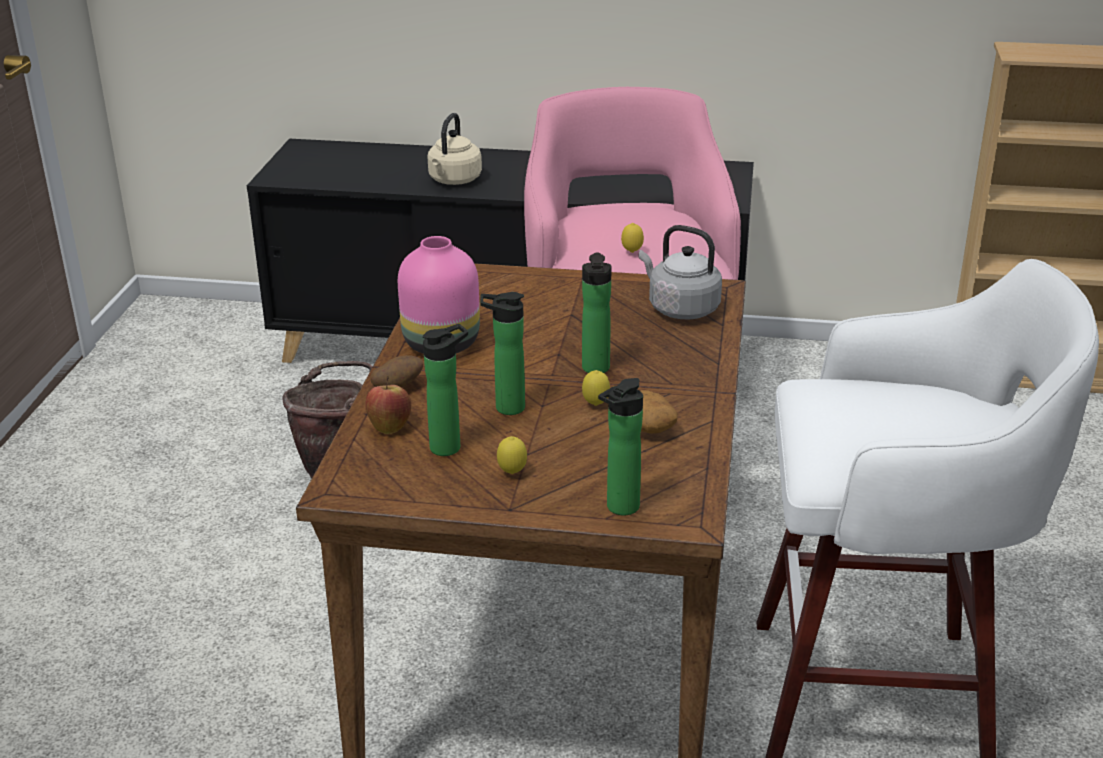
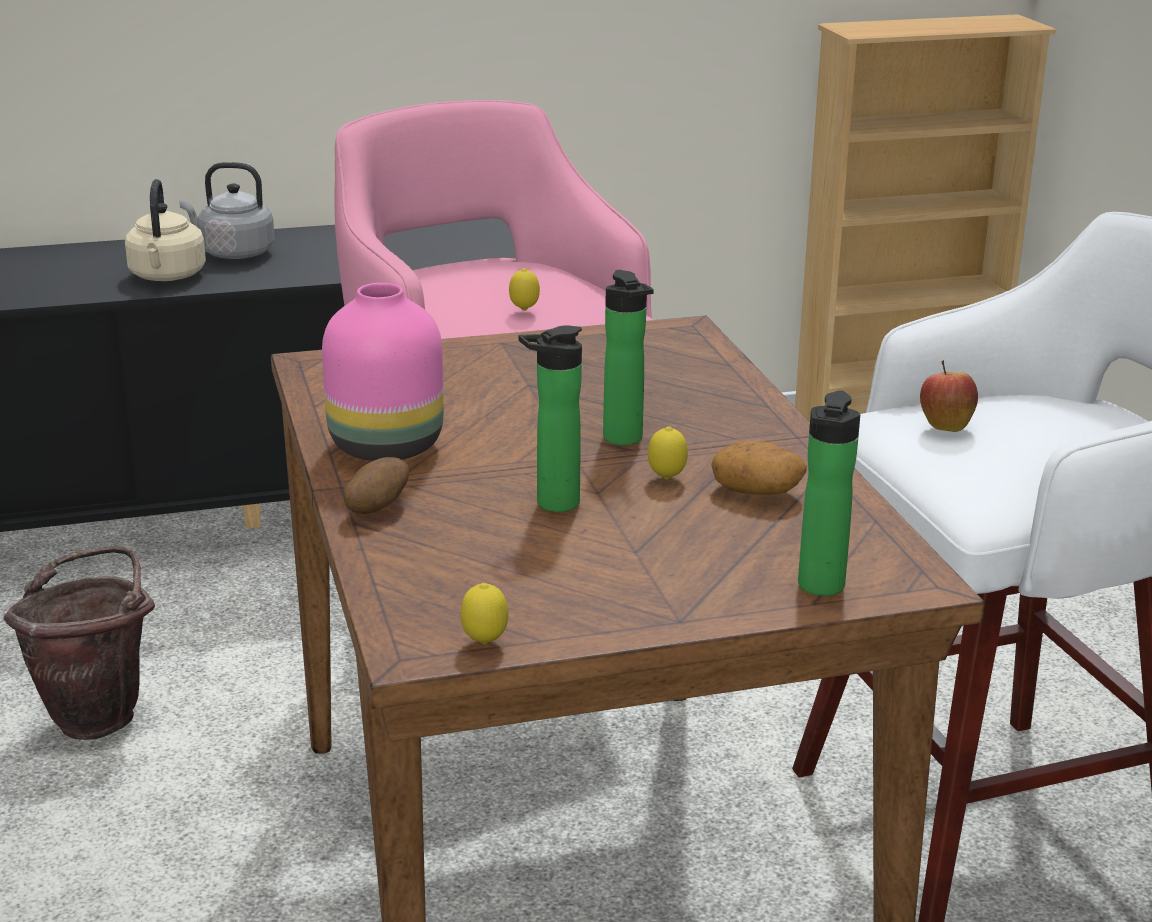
camera: 25 degrees left, 5 degrees down
(389, 427) = (412, 557): apple -> apple (945, 425)
(449, 446) = (522, 564): bottle -> none
(512, 473) = (639, 578): lemon -> lemon (484, 643)
(680, 308) = (660, 356): grey kettle -> grey kettle (233, 253)

